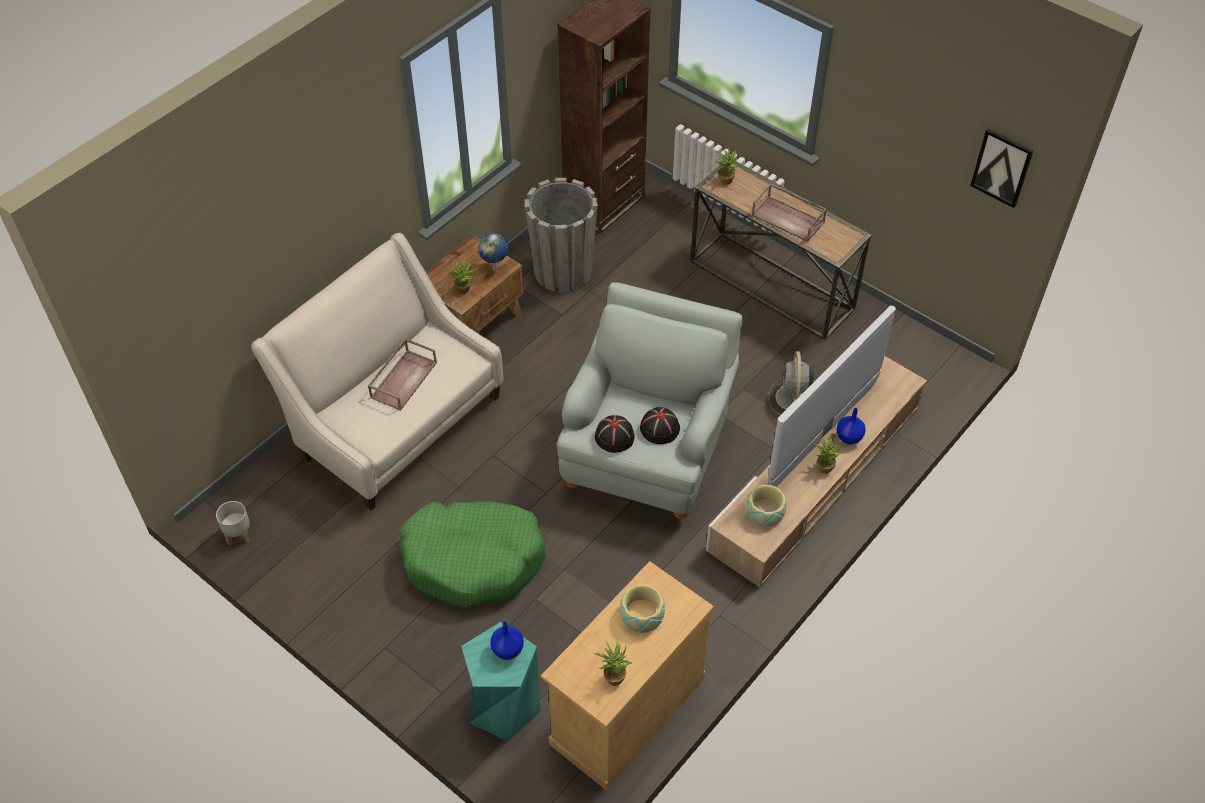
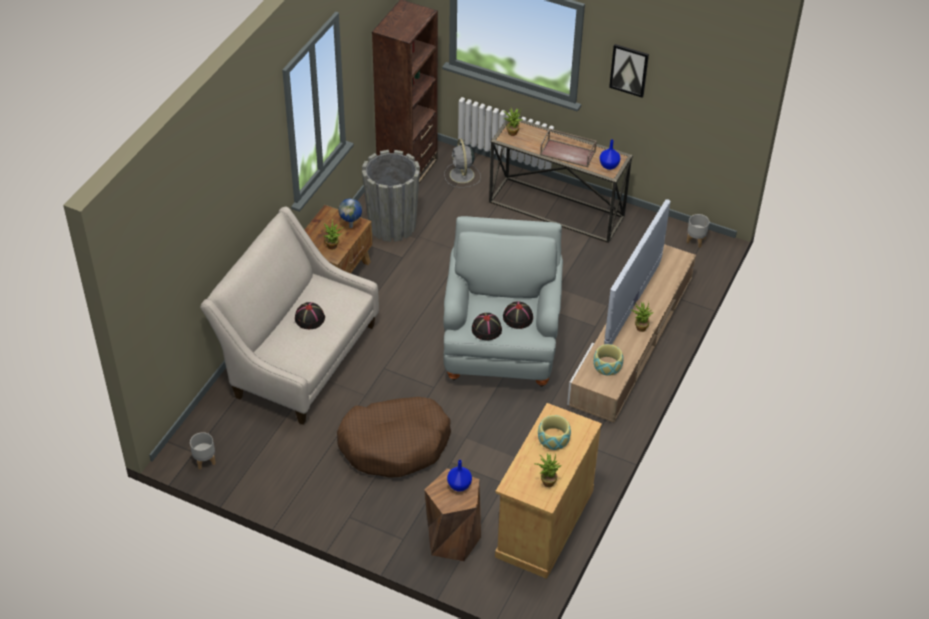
camera: 15 degrees left, 5 degrees down
(403, 379) = (309, 318): brown tray -> black hat
(473, 560) = (395, 444): green dog bed -> brown dog bed
(503, 706) = (452, 539): turquoise stool -> brown stool
(793, 399) = (597, 288): grey fan -> grey fan (462, 175)
(849, 437) = (652, 304): blue vase -> blue vase (609, 165)
(939, 356) = (696, 240): none -> grey planter
(1002, 167) = (725, 87): picture -> picture (629, 70)

